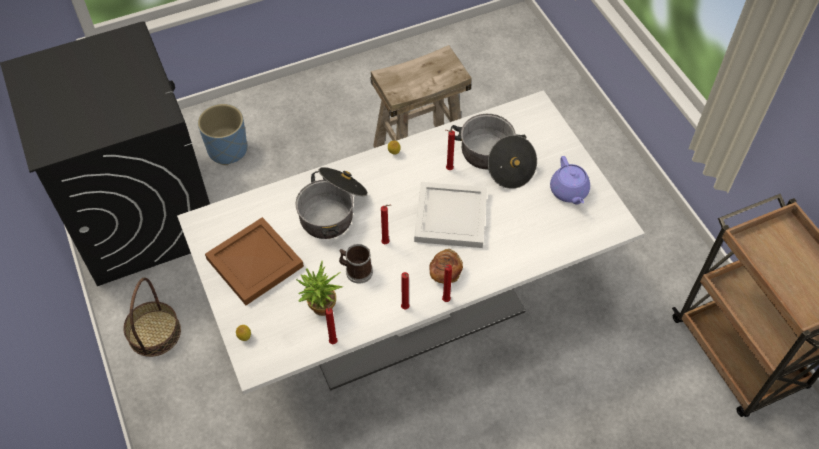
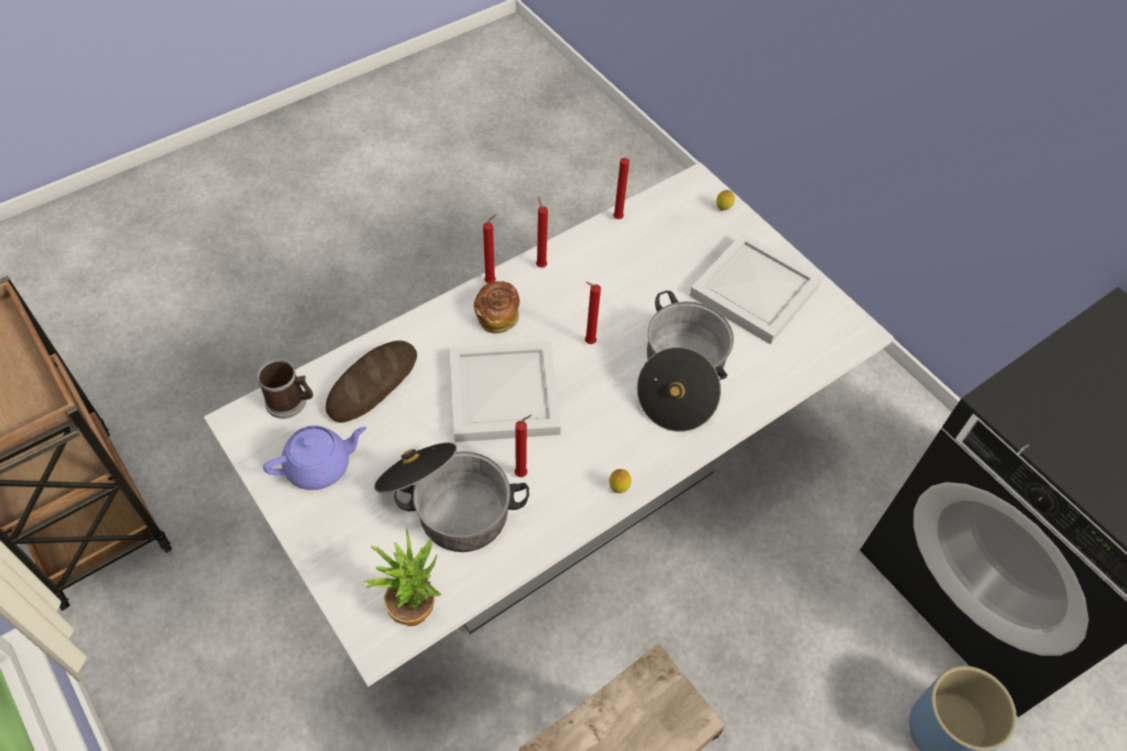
camera: 165 degrees right, 0 degrees up
(154, 333) = (872, 410): basket -> none
(255, 261) = (755, 292): brown tray -> white tray
(321, 310) = (645, 248): potted plant -> potted plant (412, 602)
(356, 271) = (618, 300): mug -> mug (290, 402)
(535, 236) = (373, 384): none -> bread
(569, 191) = (320, 466): purple teapot -> purple teapot turned 90 degrees clockwise

